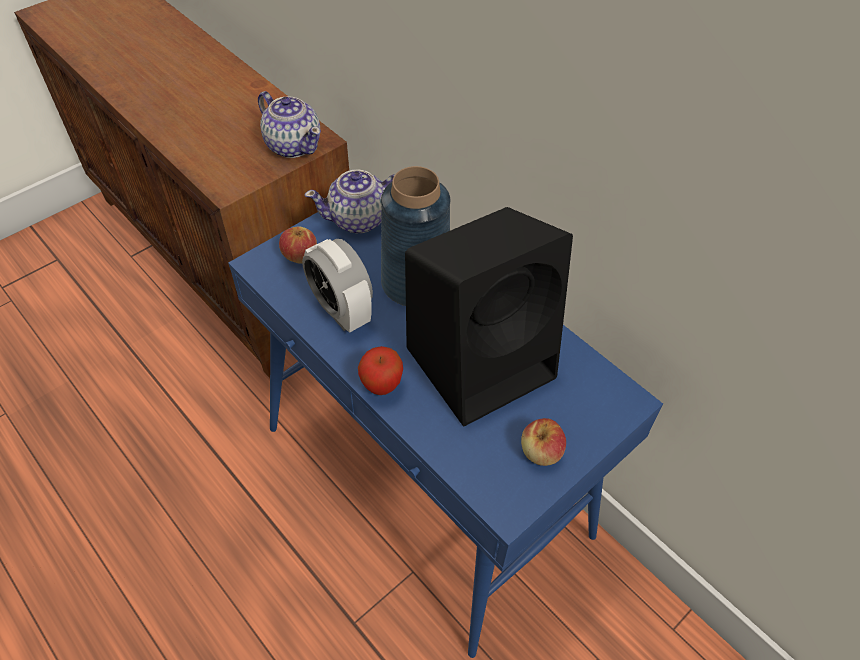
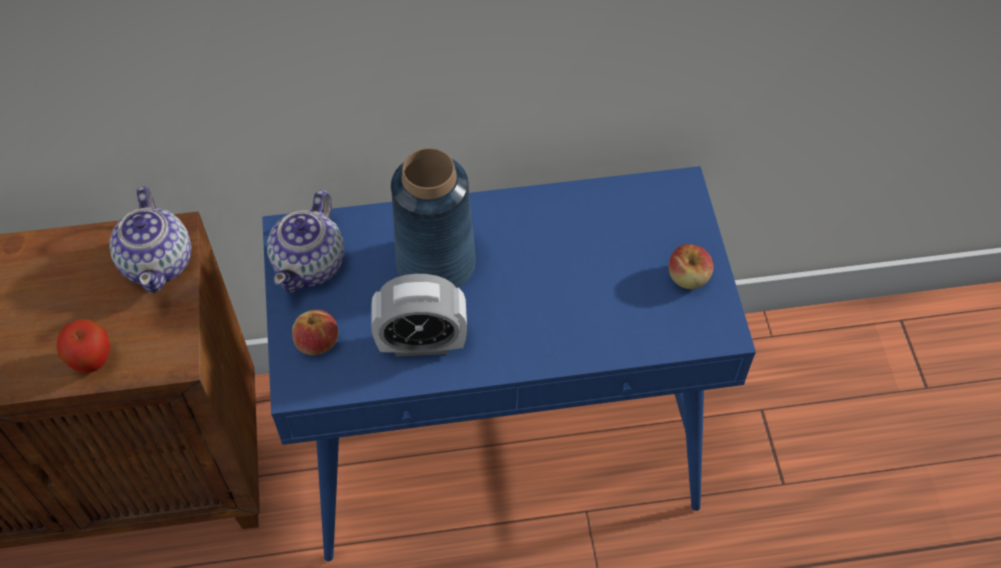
camera: 55 degrees left, 5 degrees up
(293, 145) = (158, 262): teapot -> teapot turned 90 degrees clockwise
(381, 386) = (538, 357): apple -> apple (93, 361)
(483, 360) = (566, 262): black speaker -> none

